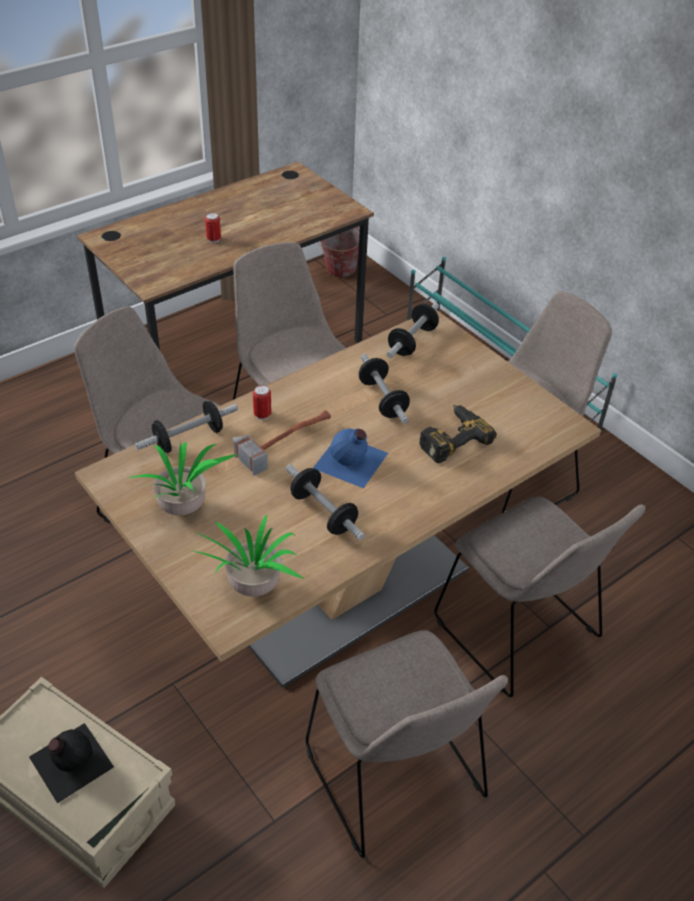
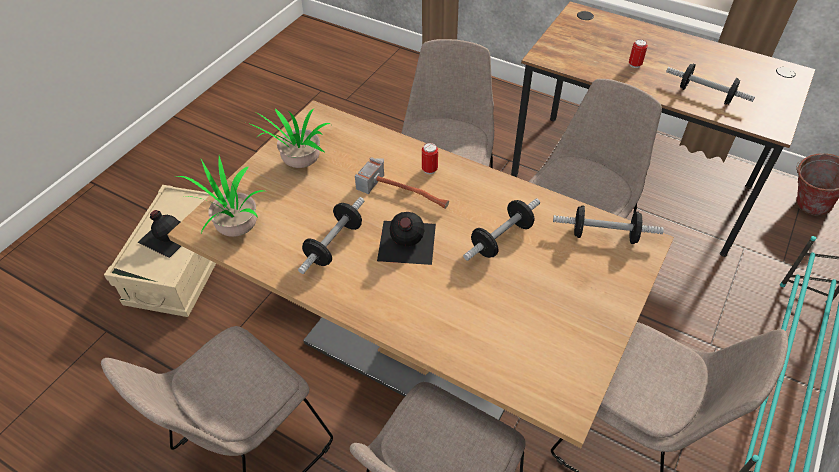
camera: 70 degrees right, 5 degrees up
(188, 439) = (377, 140): dumbbell -> dumbbell (705, 94)
(351, 461) = (406, 242): blue bottle -> black bottle
(450, 437) = (481, 305): power drill -> none

